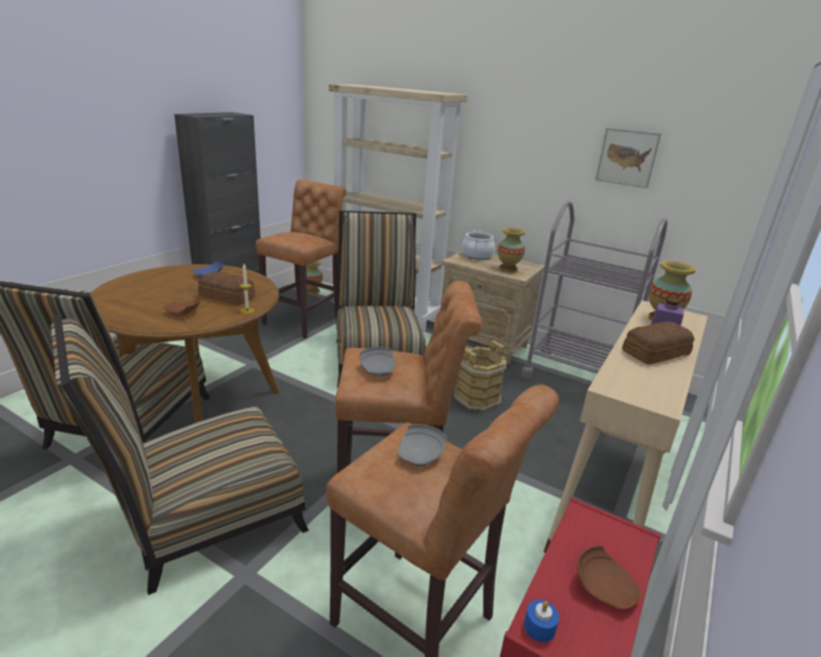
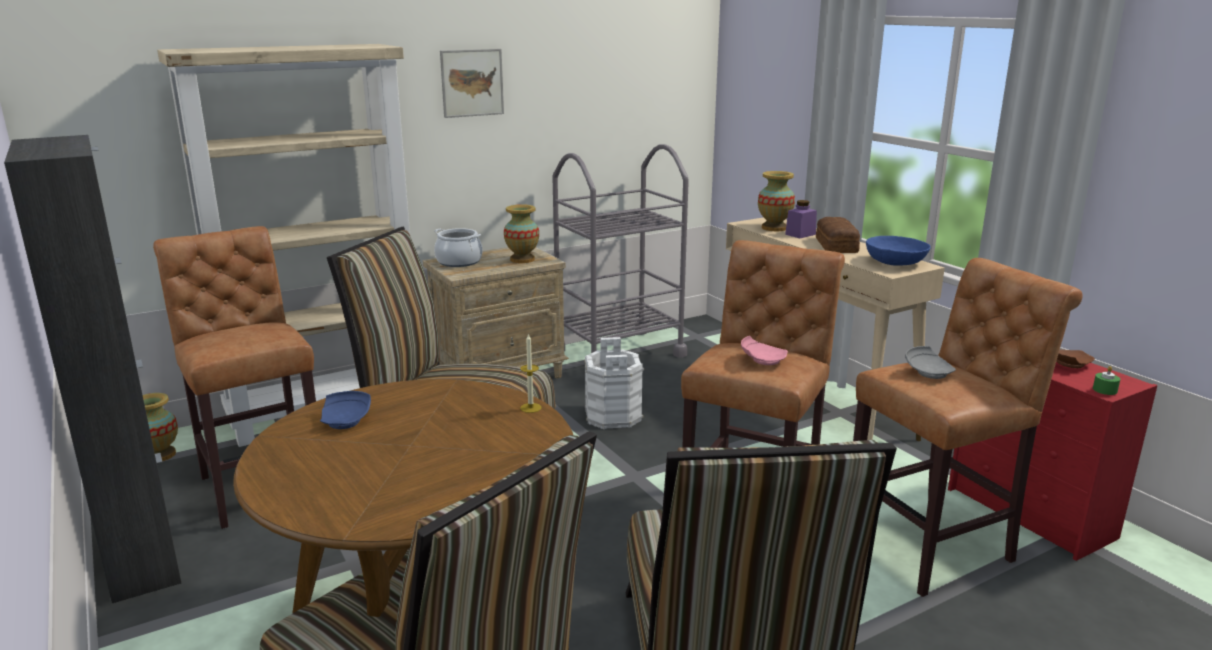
camera: 60 degrees left, 5 degrees down
(183, 313) = (495, 452): brown plate -> none
(227, 297) = (461, 416): bread -> none
(378, 369) = (762, 360): grey plate -> pink plate
(477, 398) = (613, 416): brown bucket -> white bucket
(539, 627) = (1105, 390): blue candle -> green candle
(627, 157) = (587, 91): picture -> picture (472, 83)
(648, 388) = (896, 262): none -> blue bowl

